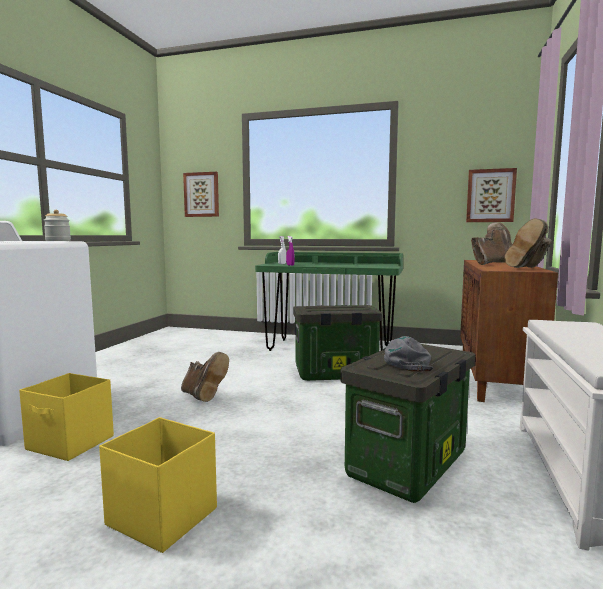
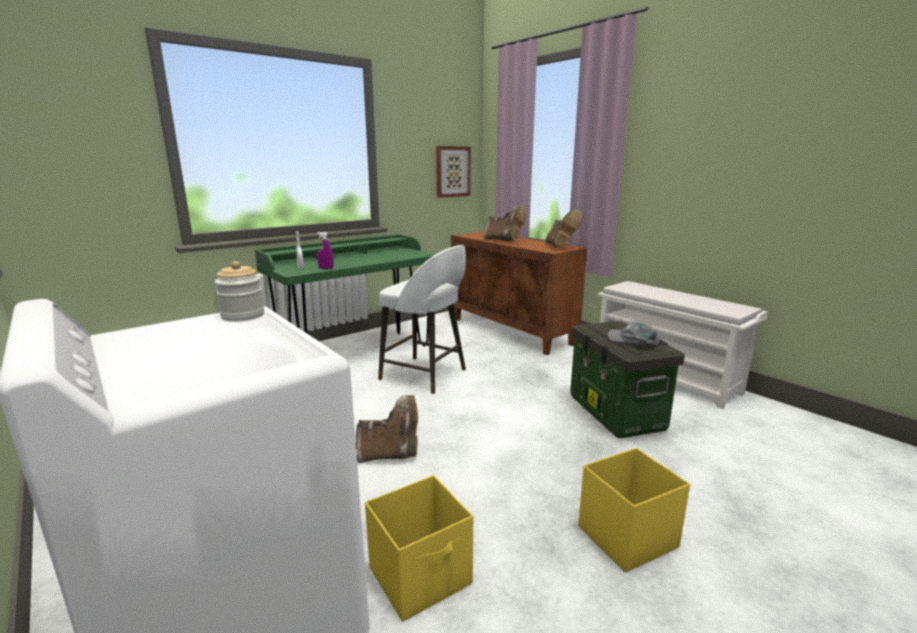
camera: 55 degrees left, 10 degrees up
(201, 194) = (77, 164): picture -> none
(334, 373) = (425, 375): storage box -> white stool
(492, 263) = (504, 240): brown boot -> brown boot turned 120 degrees clockwise

